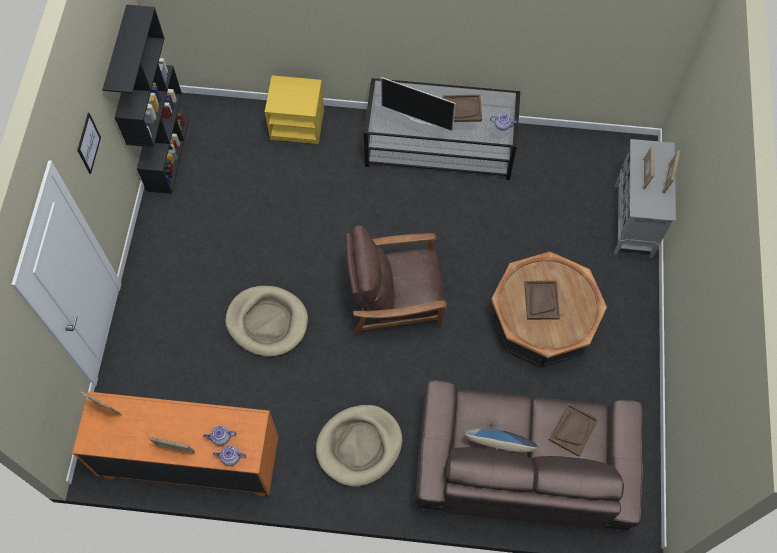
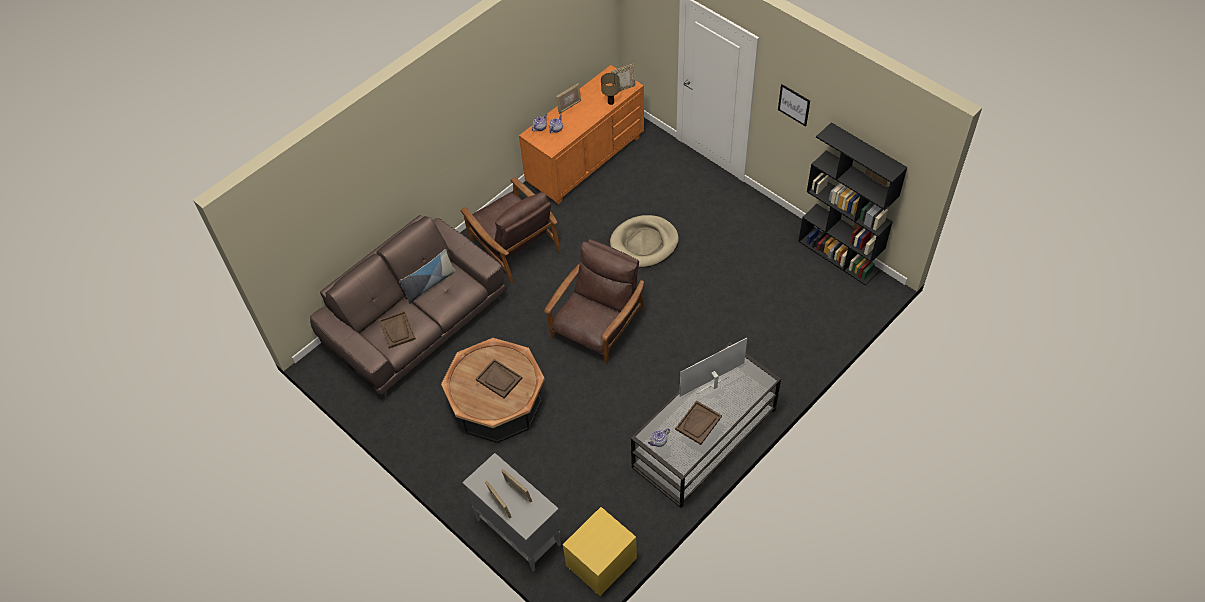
camera: 130 degrees right, 10 degrees down
(138, 407) = (611, 102): none -> table lamp
(298, 124) = (804, 352): yellow nightstand -> yellow nightstand (601, 563)
(359, 446) = (513, 245): beige dog bed -> brown armchair

